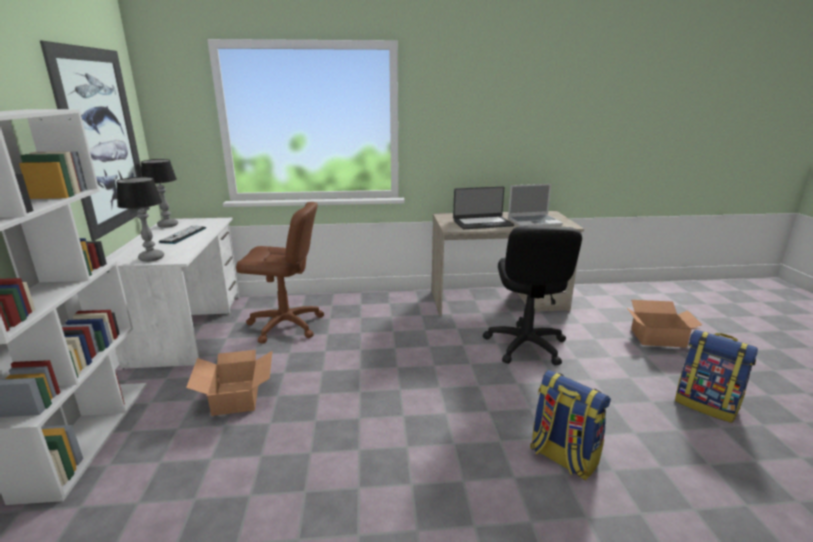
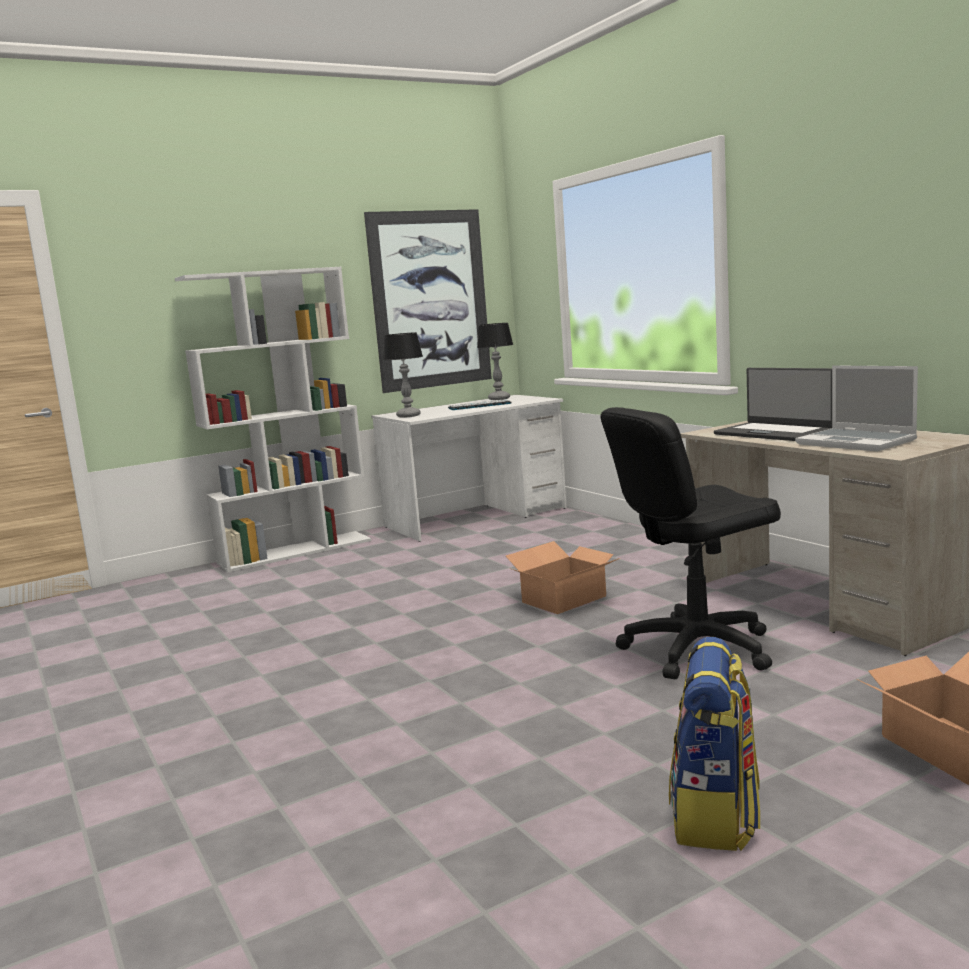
camera: 65 degrees right, 10 degrees down
(235, 397) = (385, 567): cardboard box -> cardboard box (563, 599)
(286, 325) = (537, 539): brown office chair -> none
(562, 457) = (429, 718): backpack -> none

